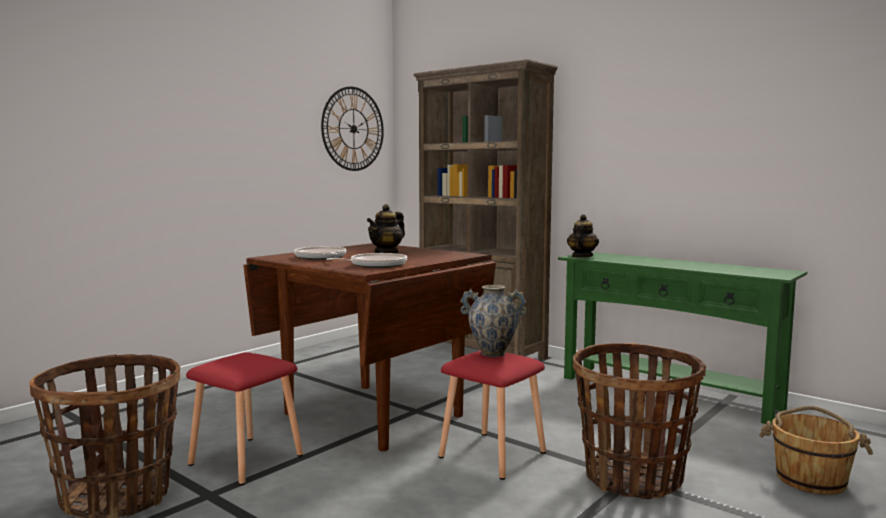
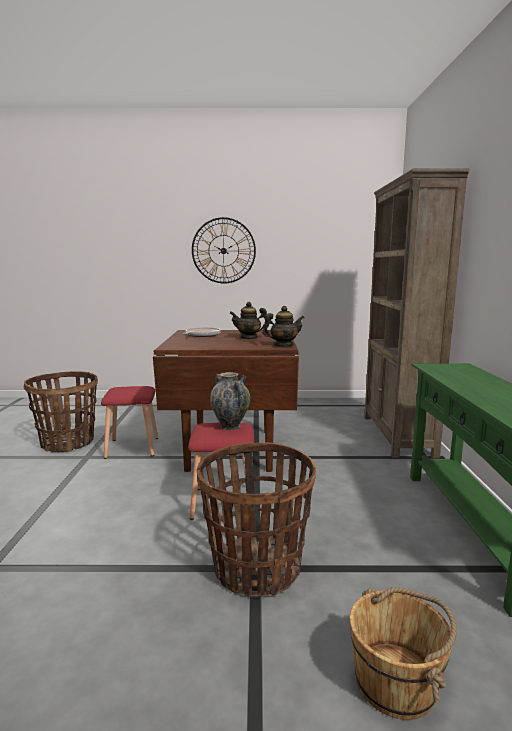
camera: 50 degrees right, 5 degrees up
(353, 129) = (352, 240): wall clock -> wall clock (223, 250)
(375, 265) = (193, 344): frying pan -> none
(581, 256) = (433, 367): teapot -> teapot (283, 345)

